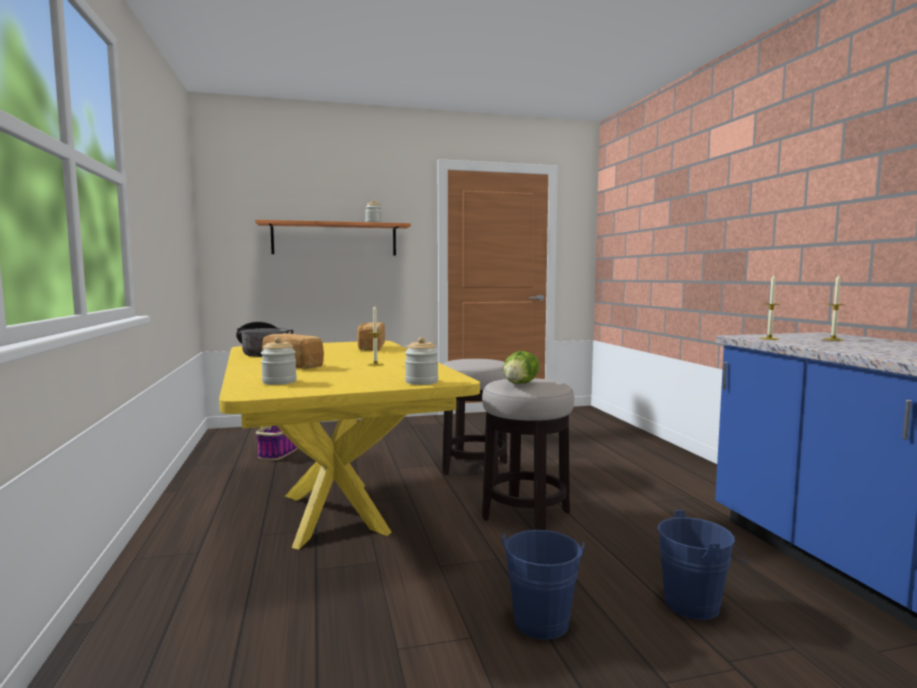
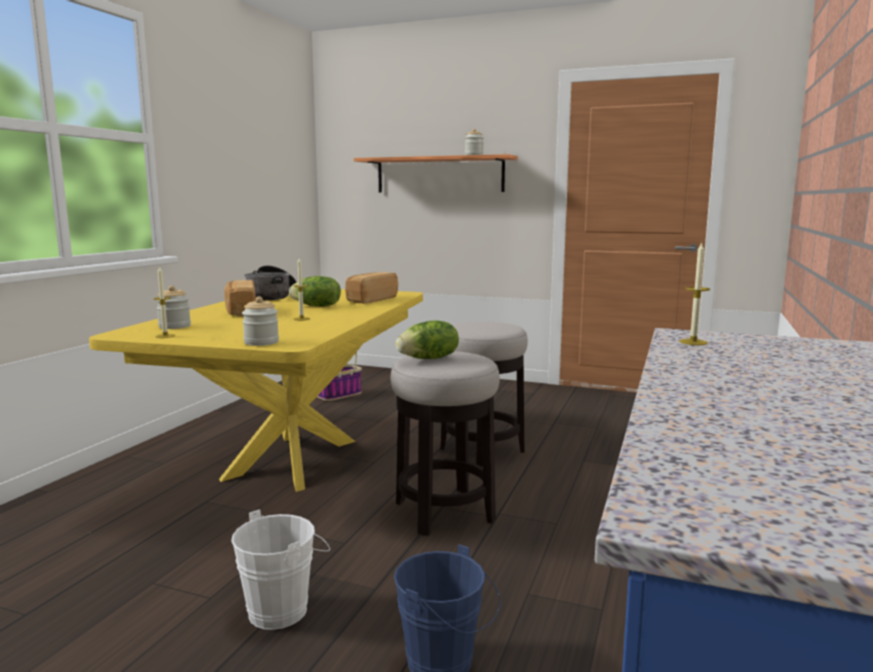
camera: 35 degrees right, 5 degrees up
(345, 356) = (316, 306): none -> lettuce
(542, 618) = (284, 608): blue bucket -> white bucket
(833, 339) = (795, 356): candle -> candle (165, 336)

